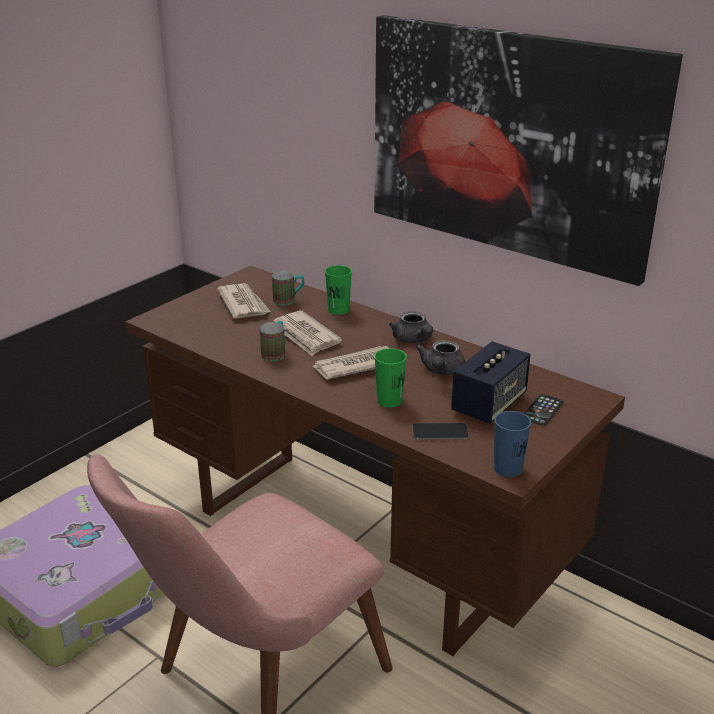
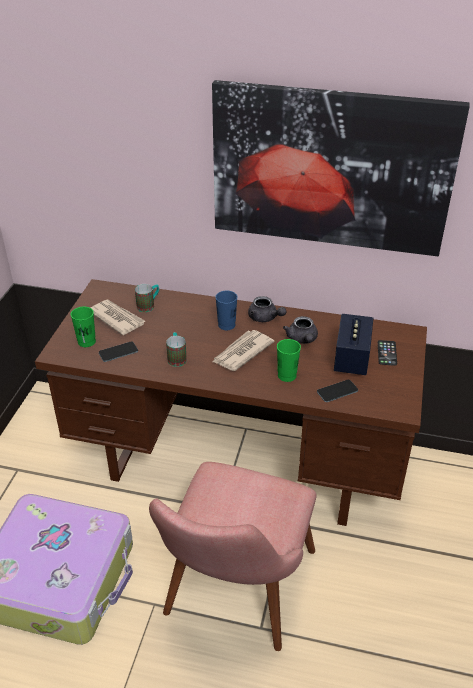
camera: 25 degrees left, 10 degrees up
(217, 333) = (118, 352): none -> phone
(305, 336) = (186, 336): newspaper -> none
(338, 310) = (192, 305): green cup -> green cup (86, 342)
(507, 469) = (398, 406): blue cup -> blue cup (226, 325)

